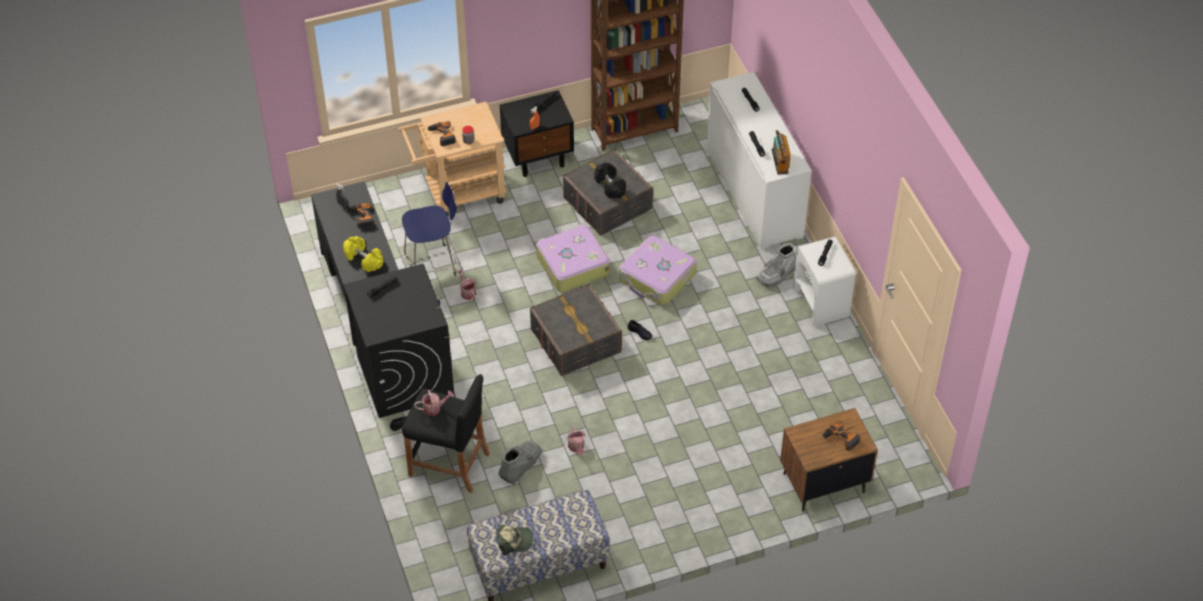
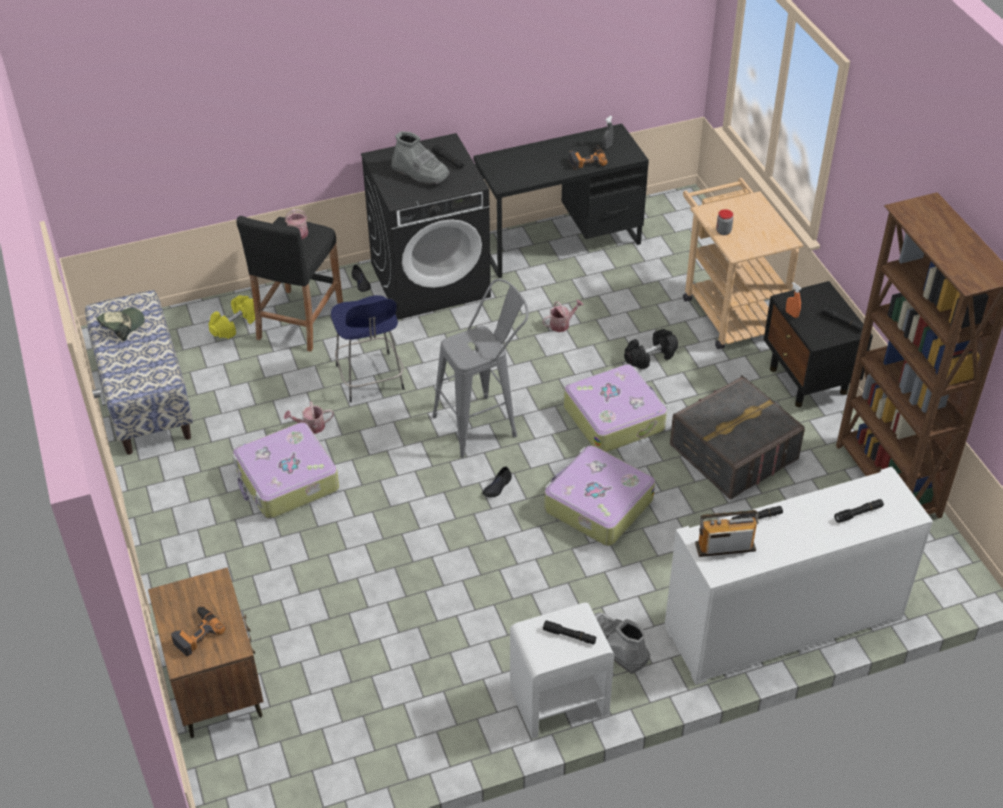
camera: 90 degrees right, 5 degrees down
(364, 259) = (520, 166): yellow dumbbell -> yellow dumbbell (234, 325)
(432, 264) = (605, 293): blue stool -> blue stool (370, 379)
(442, 136) = (728, 208): power drill -> none
(514, 541) = (122, 326): cap -> cap turned 135 degrees counterclockwise
(520, 464) = (291, 378): grey boot -> grey boot (420, 173)
(576, 341) = (483, 423): grey storage box -> grey stool
(610, 186) = (728, 422): black dumbbell -> black dumbbell (650, 357)
(634, 458) = (286, 481): none -> suitcase

